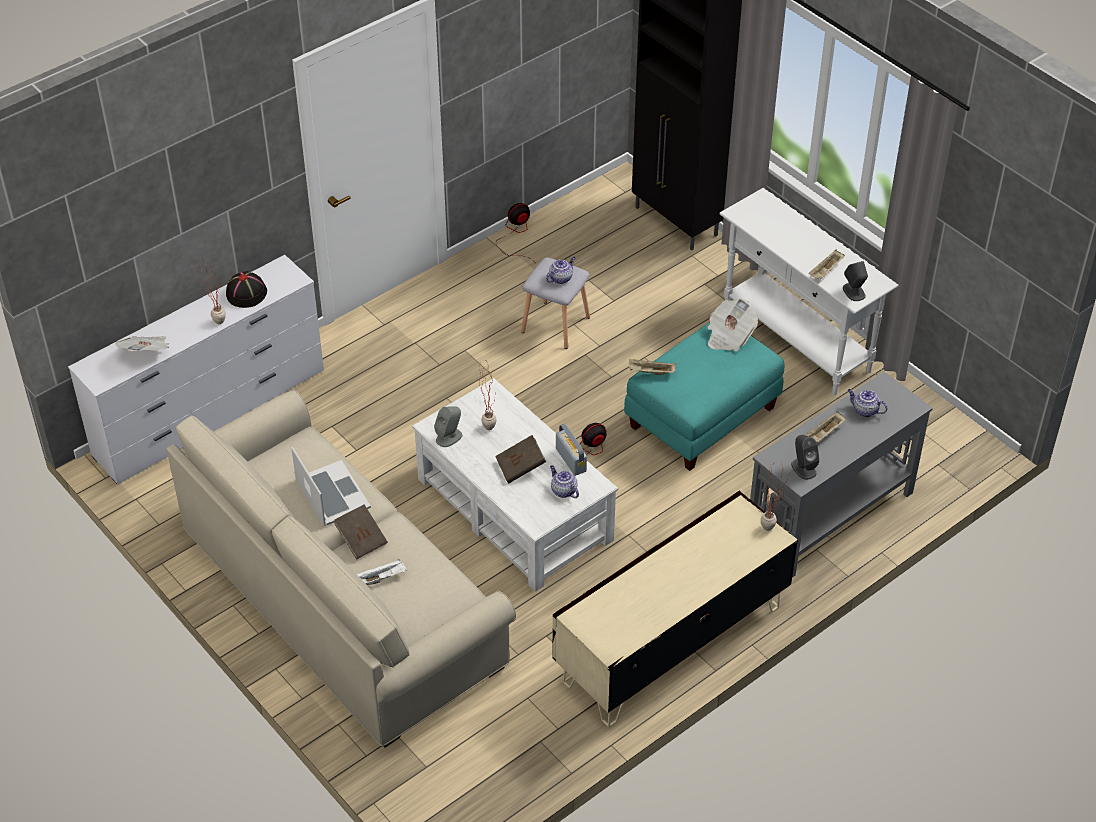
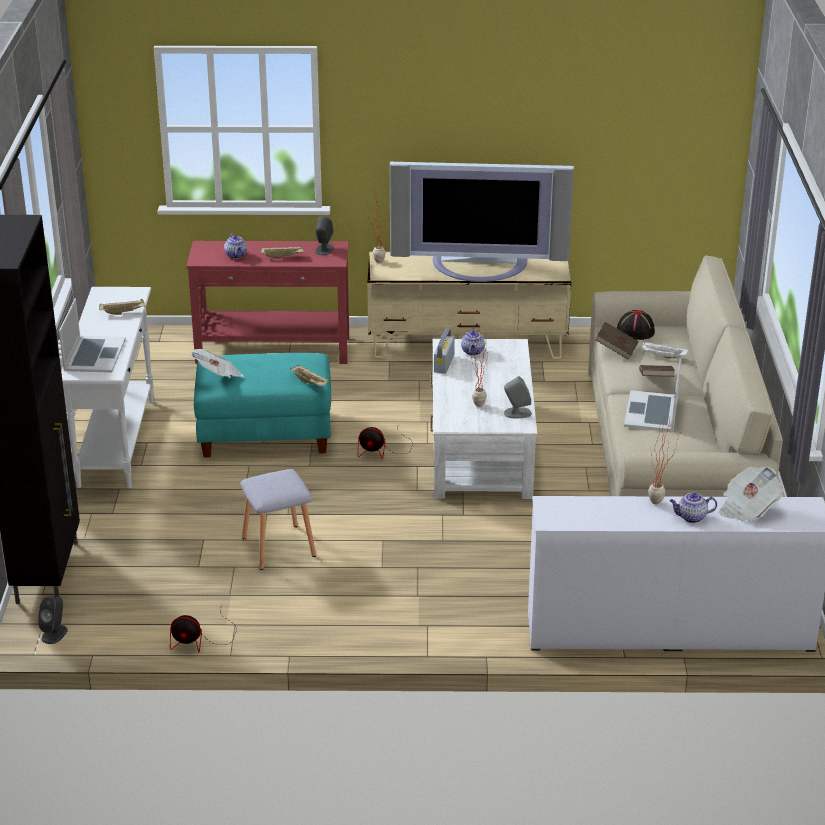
camera: 140 degrees left, 15 degrees down
(246, 293) = (607, 514): black hat -> black hat (635, 331)
(520, 467) = (486, 375): brown book -> brown book (616, 349)
(560, 278) = (274, 480): teapot -> teapot (691, 517)
(663, 580) = (479, 268): none -> television
(776, 220) = (94, 355): none -> laptop
(828, 517) = (274, 350): grey console table -> red console table
(854, 292) = (129, 294): grey speaker -> grey speaker (54, 634)

